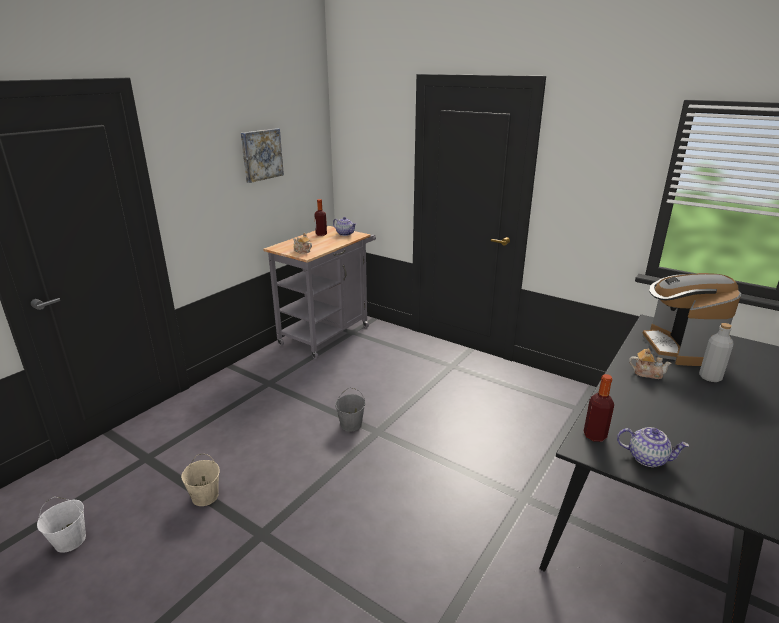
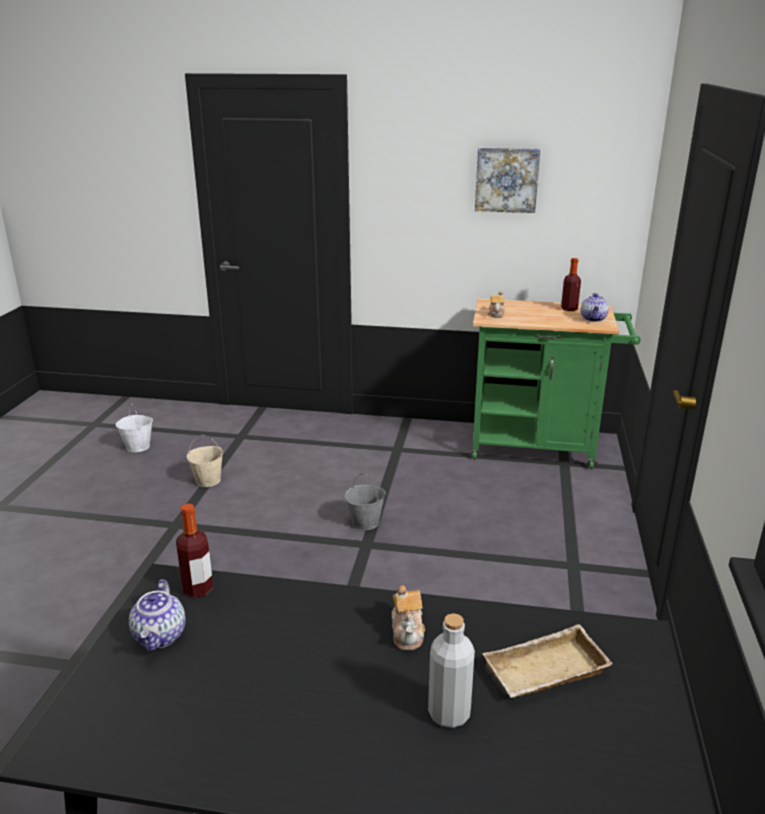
camera: 65 degrees right, 0 degrees up
(328, 333) = (541, 448): grey cart -> green cart
(679, 348) = (545, 673): coffee machine -> beige tray

